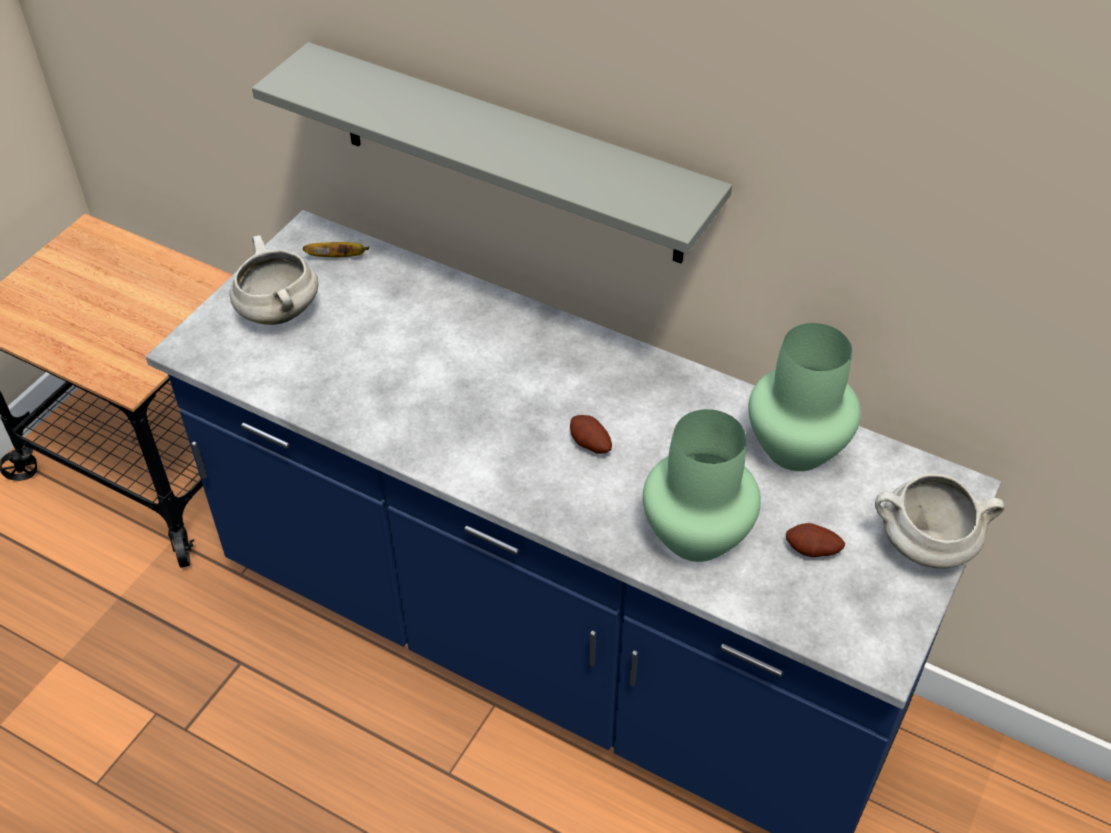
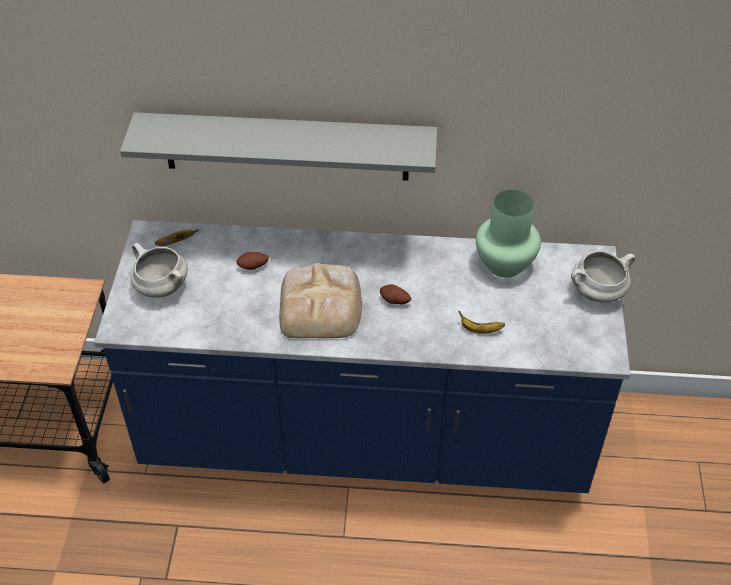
camera: 25 degrees left, 0 degrees up
(478, 413) = (321, 306): none -> bread
(694, 536) = (480, 330): green vase -> banana
(812, 551) = (544, 316): potato -> potato (253, 267)

